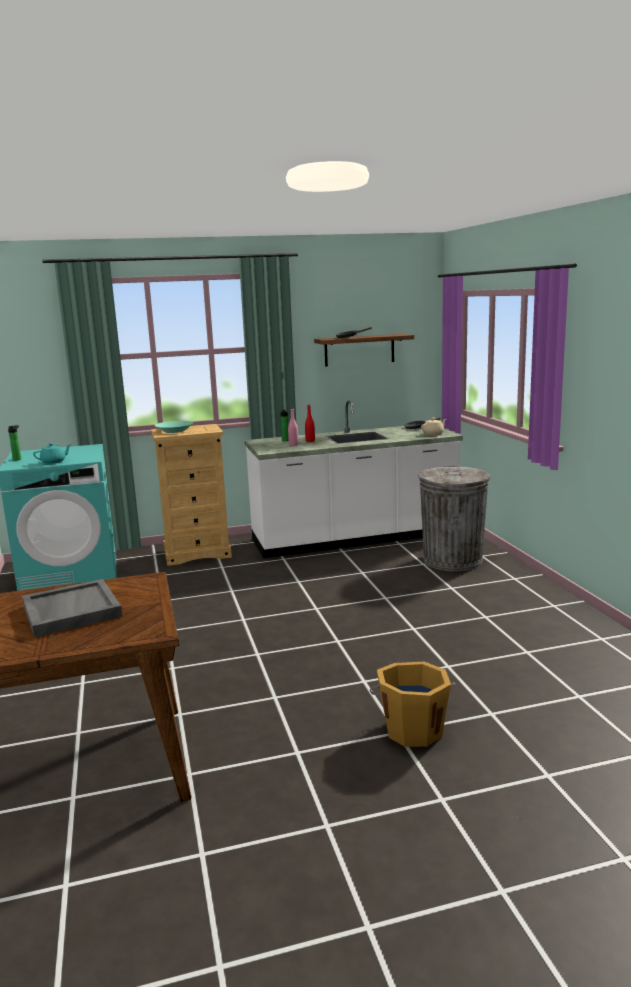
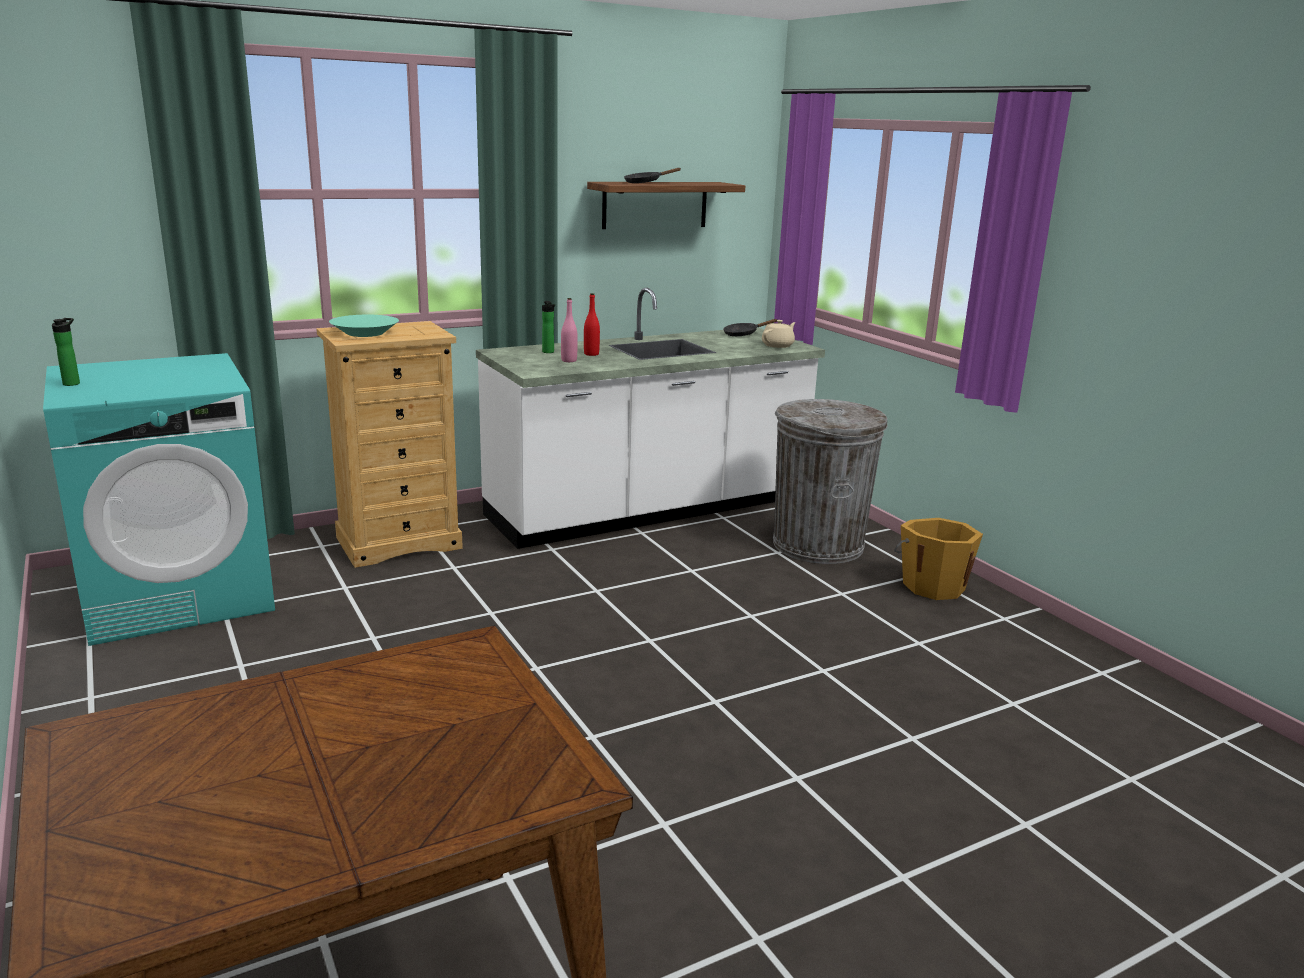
camera: 15 degrees left, 5 degrees up
(54, 462) = (154, 390): turquoise teapot -> none
(70, 611) = (357, 736): grey tray -> none
(413, 729) = (924, 868): orange bucket -> orange bucket (932, 586)

